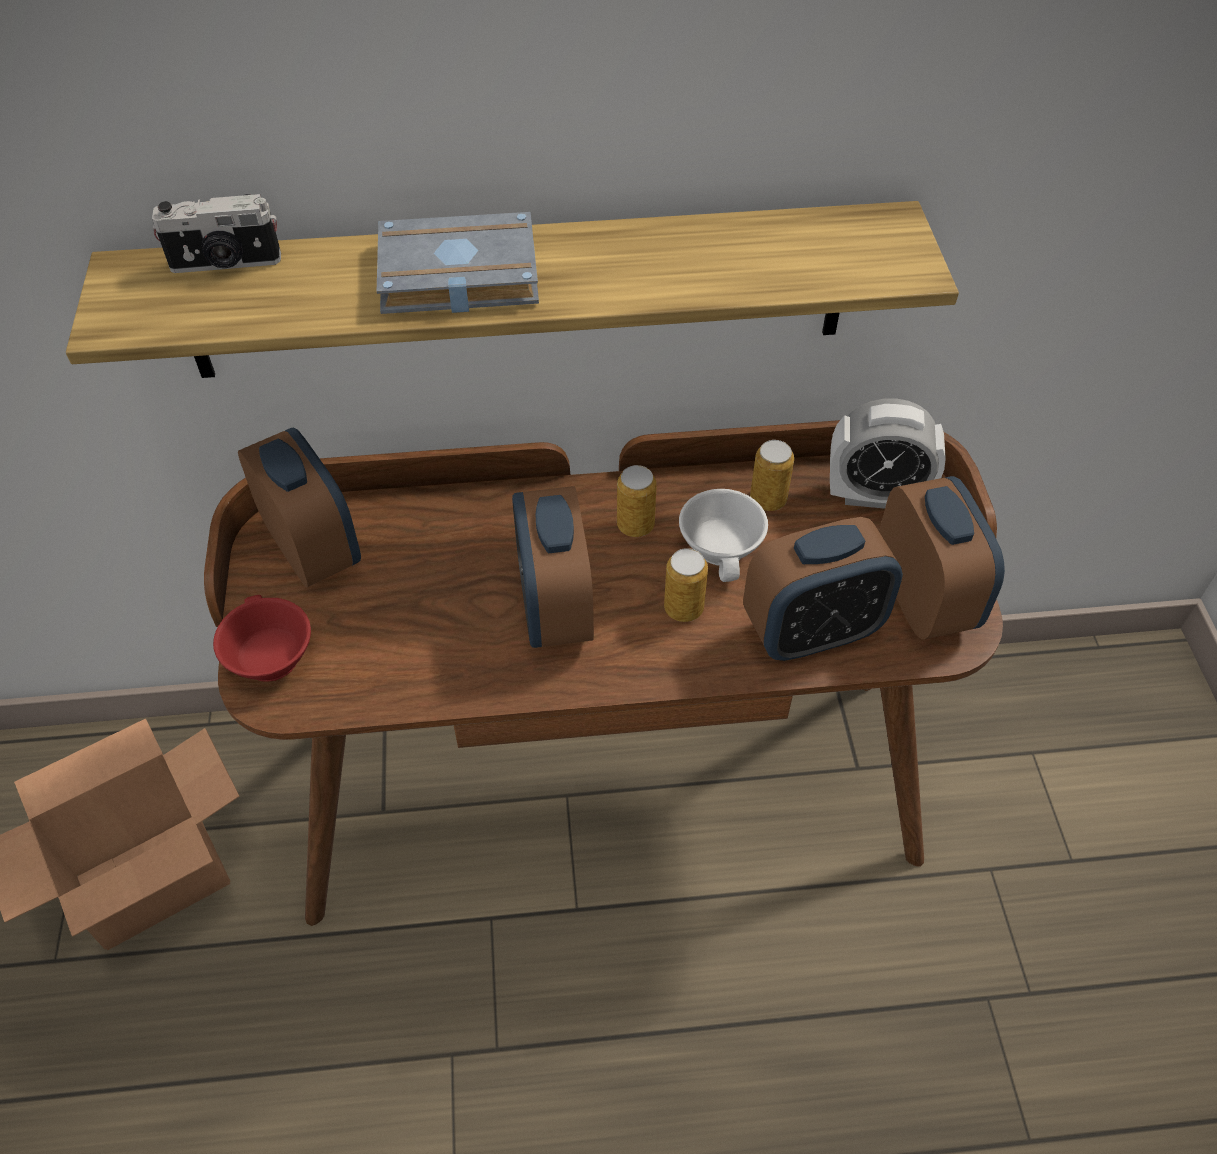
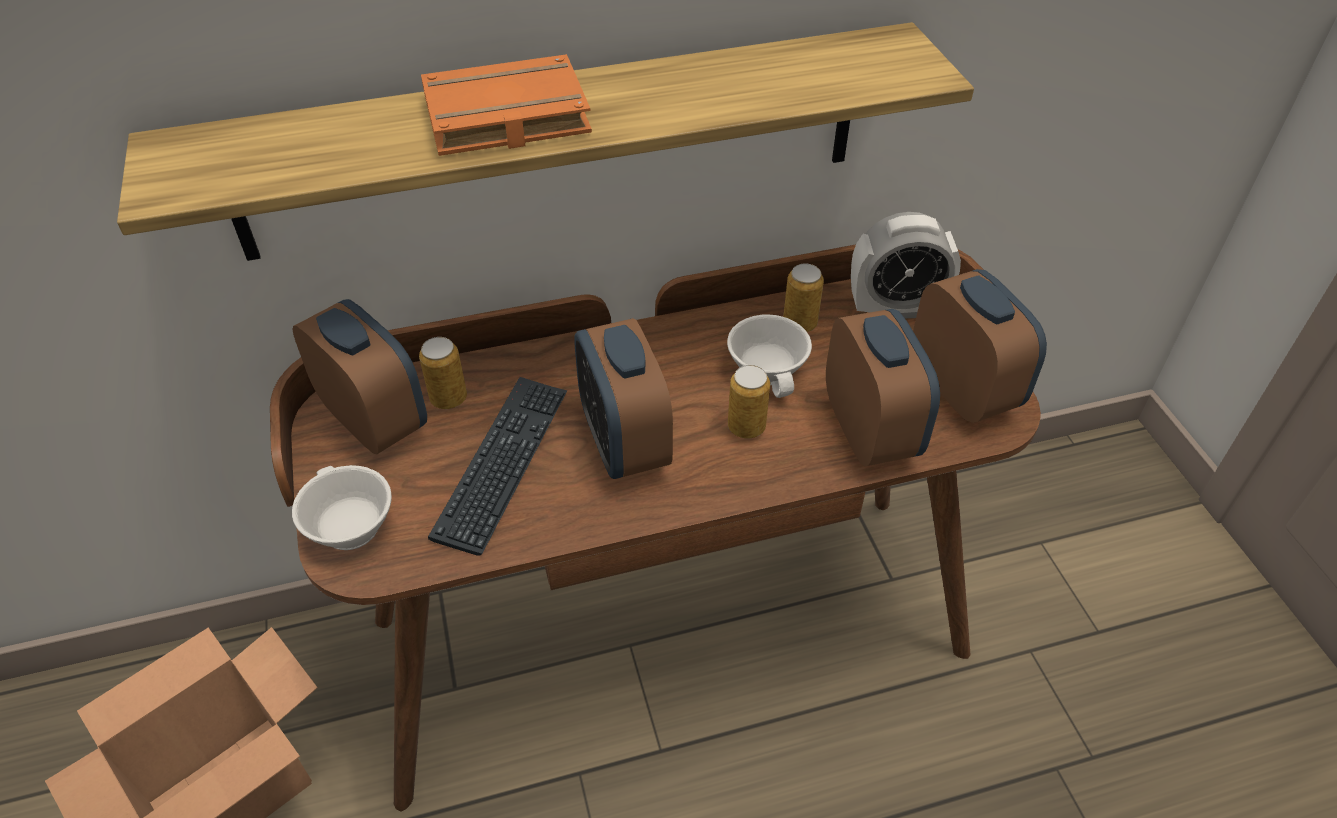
camera: 10 degrees left, 5 degrees down
(226, 264) = (271, 130): camera -> none
(267, 657) = (346, 527): red cup -> white cup
(429, 613) = (503, 463): none -> keyboard
(455, 277) = (504, 120): grey book -> orange book
(635, 525) = (683, 360): can -> can (448, 398)
(812, 632) = (870, 432): alarm clock -> alarm clock turned 75 degrees counterclockwise

